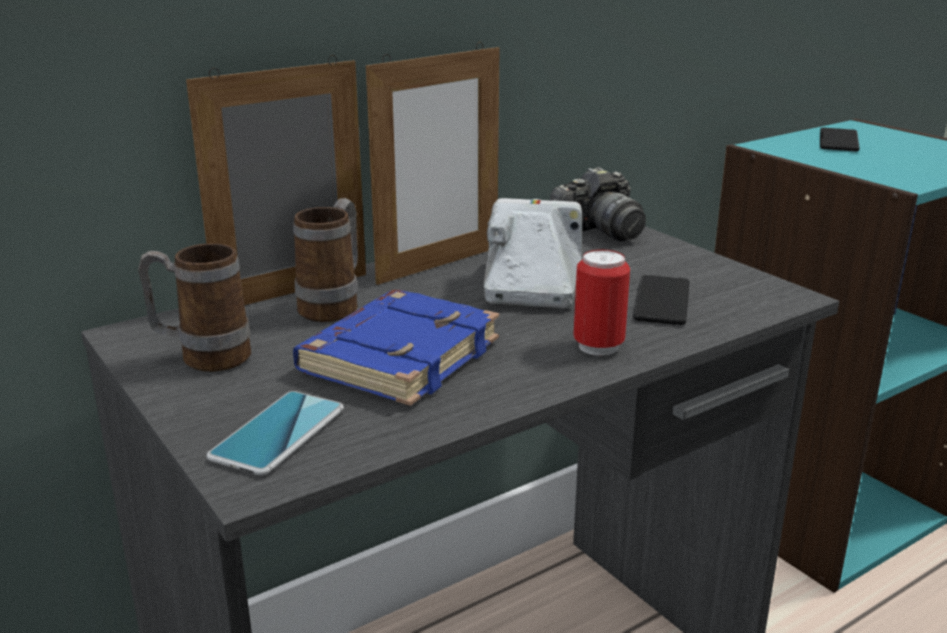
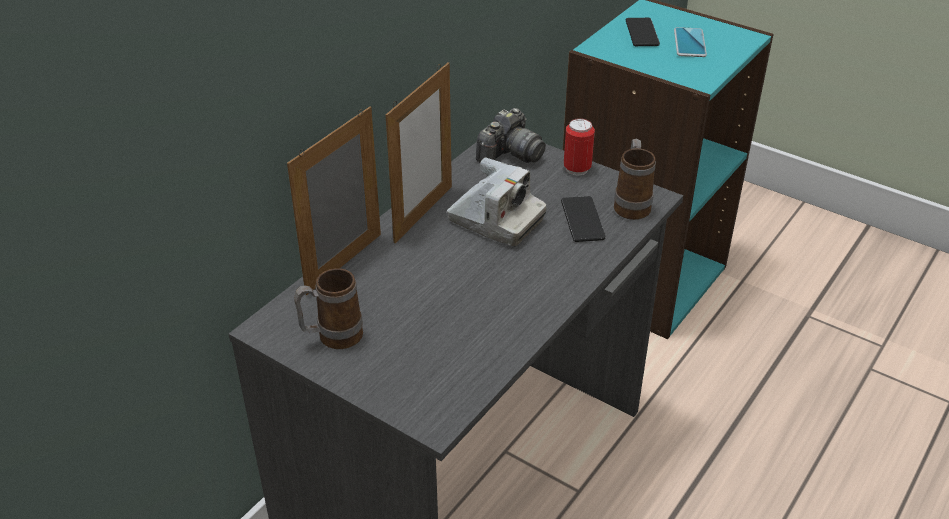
camera: 20 degrees left, 15 degrees up
(278, 433) = (425, 386): phone -> phone (689, 43)
(335, 305) = (381, 270): mug -> mug (632, 204)
(399, 356) = (452, 307): blue book -> none
(533, 284) = (496, 220): camera -> camera turned 135 degrees clockwise
(598, 346) = (564, 270): can -> can (577, 169)

